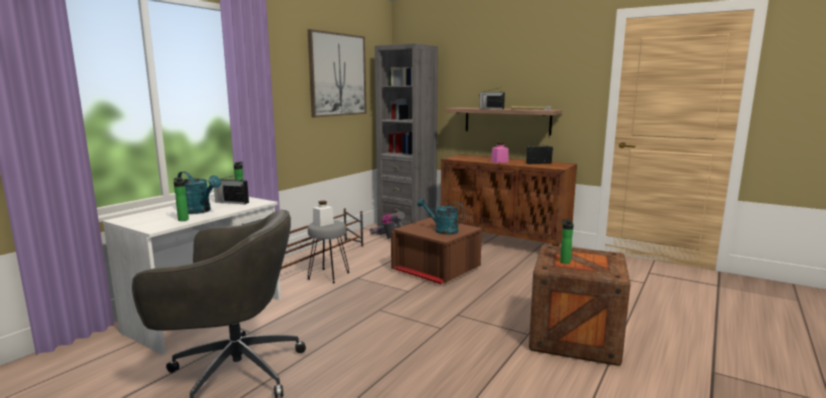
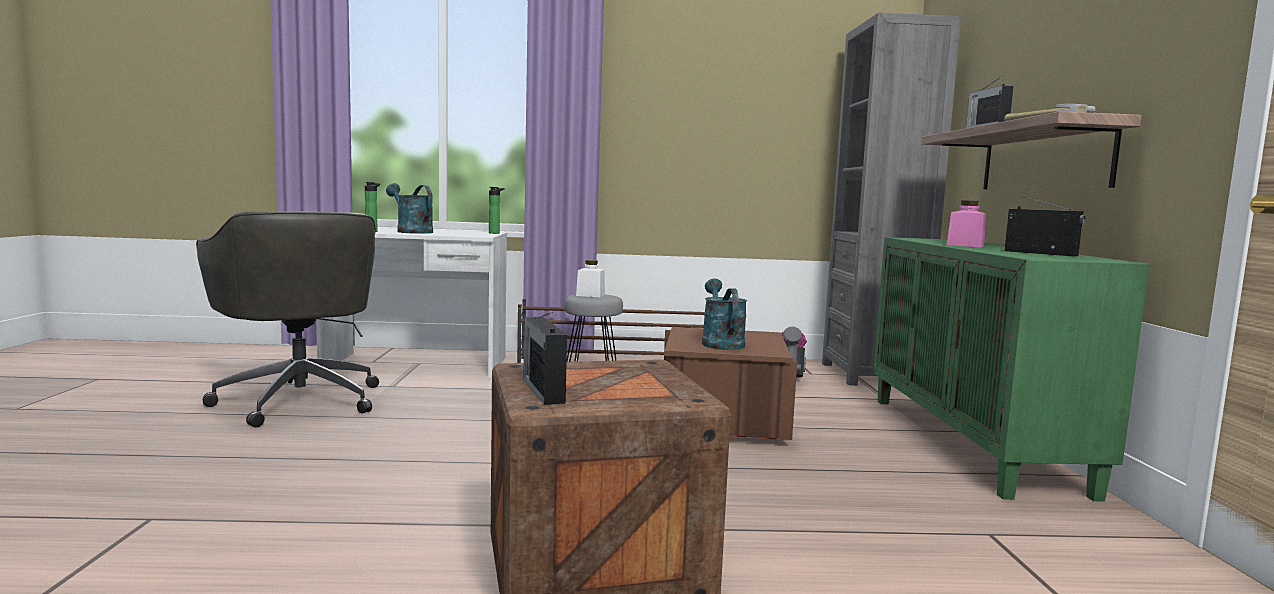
camera: 55 degrees right, 5 degrees down
(199, 211) = (411, 232): turquoise watering can -> turquoise watering can turned 135 degrees clockwise
(231, 202) = (464, 233): radio -> radio (543, 389)
(338, 75) = (760, 87): picture -> none
(504, 242) = (972, 443): brown cabinet -> green cabinet
(564, 261) = (572, 373): bottle -> none

